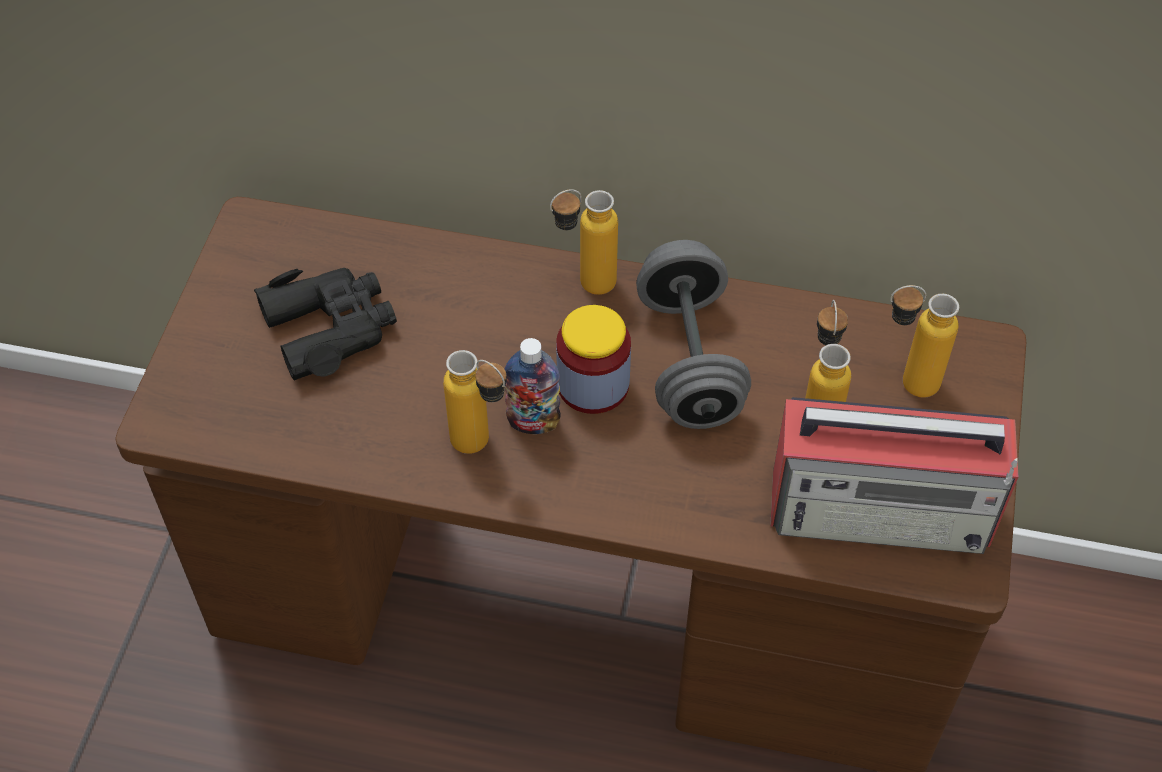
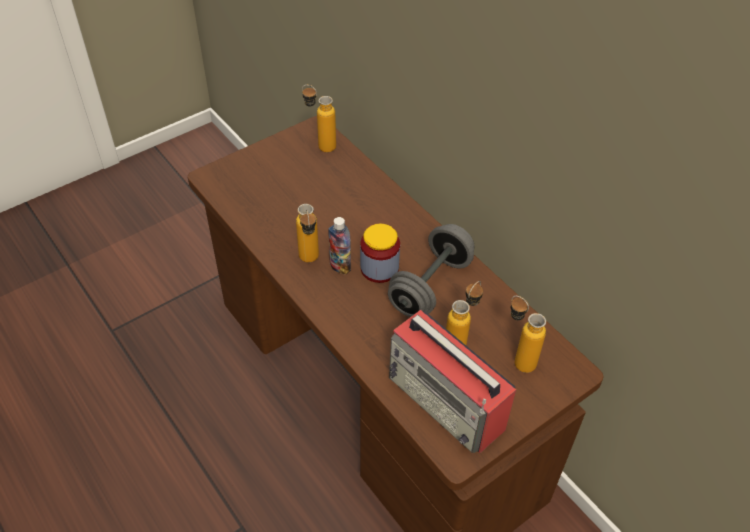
camera: 40 degrees right, 5 degrees down
(330, 328) = (303, 182): black binoculars -> none
(583, 286) = (418, 229): bottle -> bottle (320, 145)

